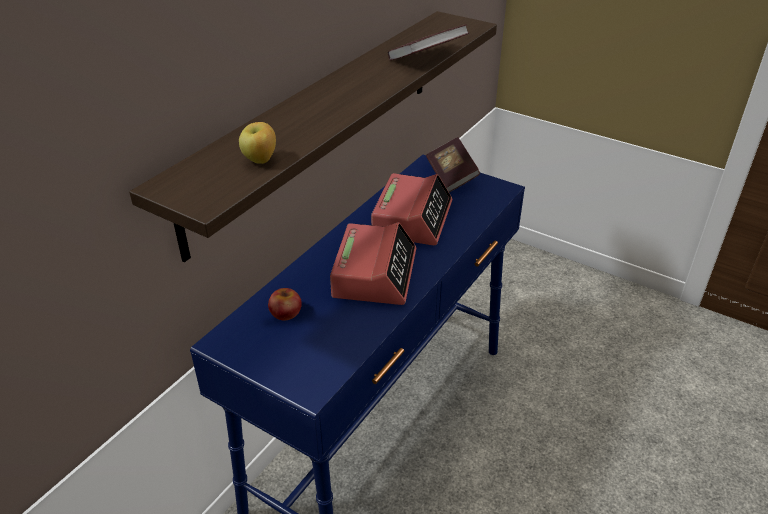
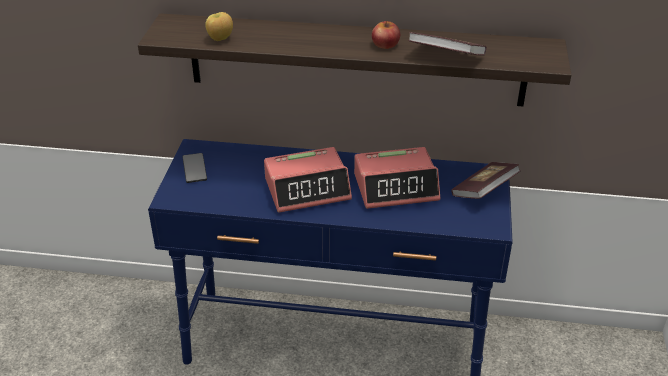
camera: 65 degrees right, 0 degrees up
(267, 351) = (194, 168): none -> phone
(286, 312) = (237, 163): apple -> apple (385, 44)

